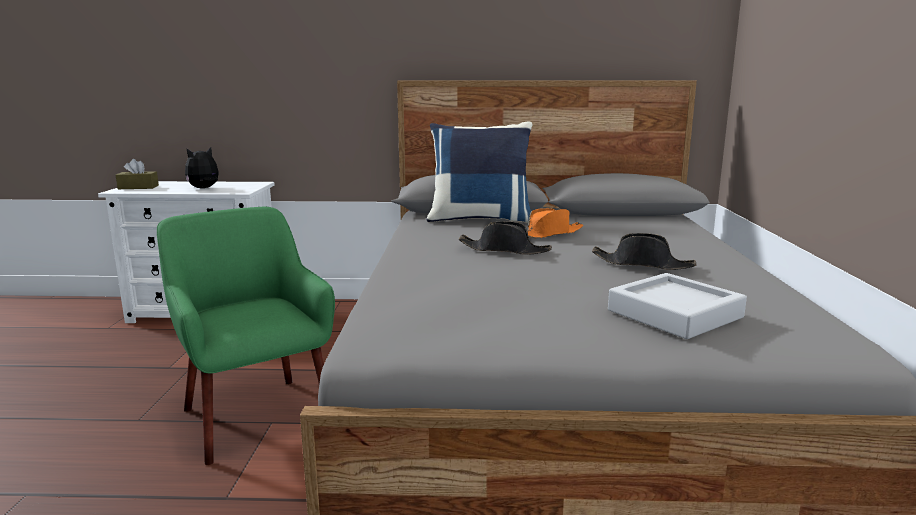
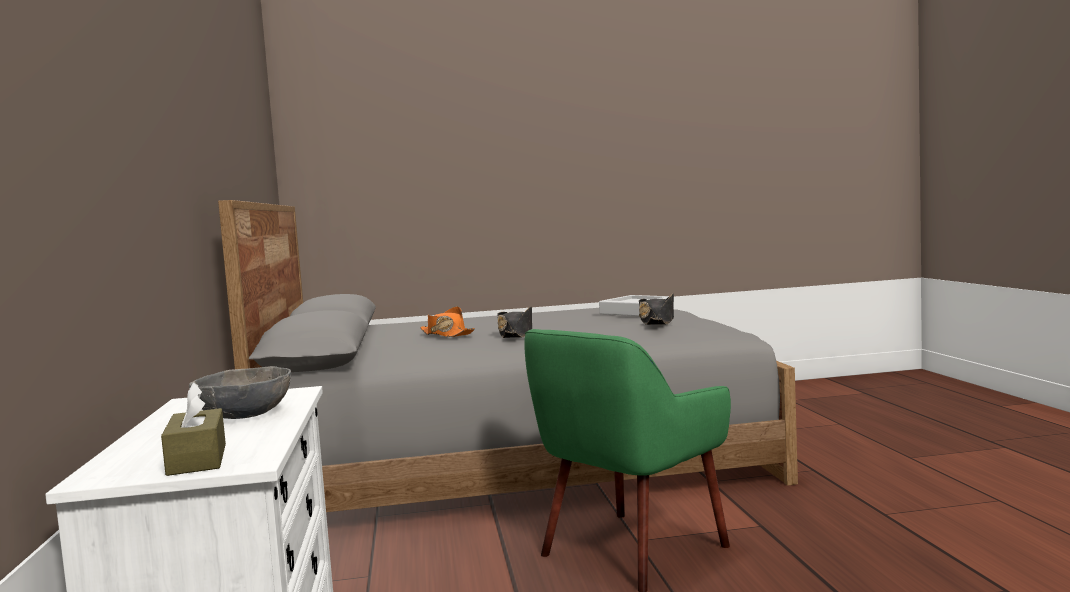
camera: 100 degrees left, 10 degrees down
(204, 188) = (245, 415): plush toy -> grey bowl
(480, 219) = (373, 352): blue pillow -> none
(643, 264) = (535, 319): black hat -> black hat (657, 321)

